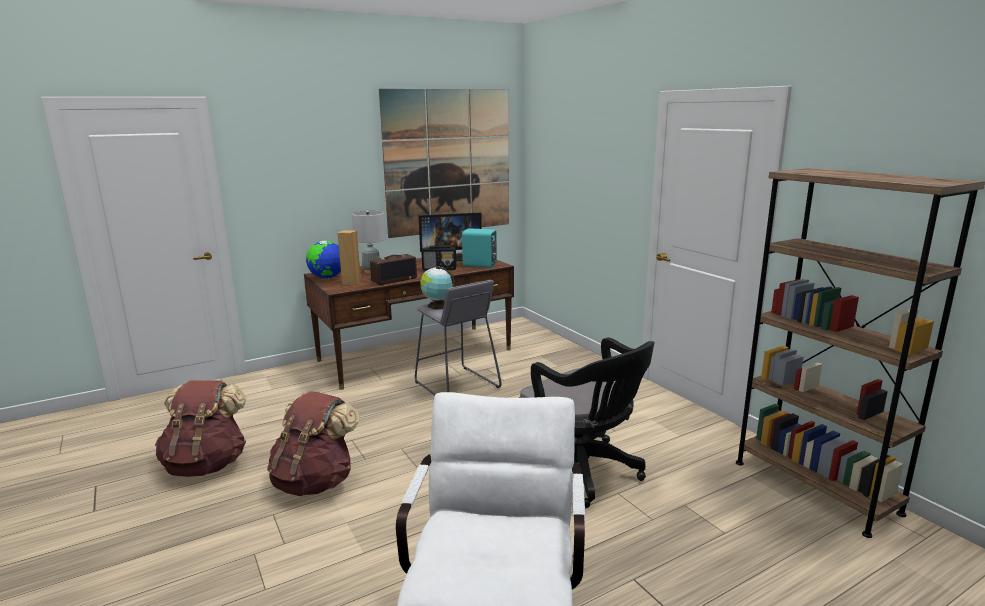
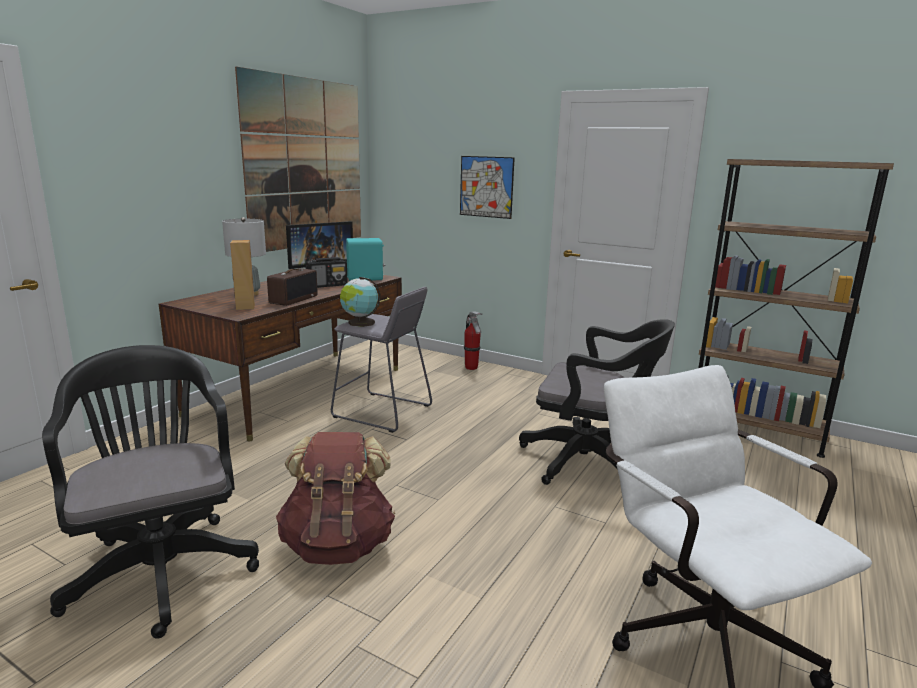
camera: 30 degrees left, 0 degrees up
(207, 465) = (162, 568): brown backpack -> black office chair
(327, 278) = (201, 305): globe -> none
(578, 359) = (471, 368): none -> fire extinguisher
(601, 184) = (486, 187): none -> picture

